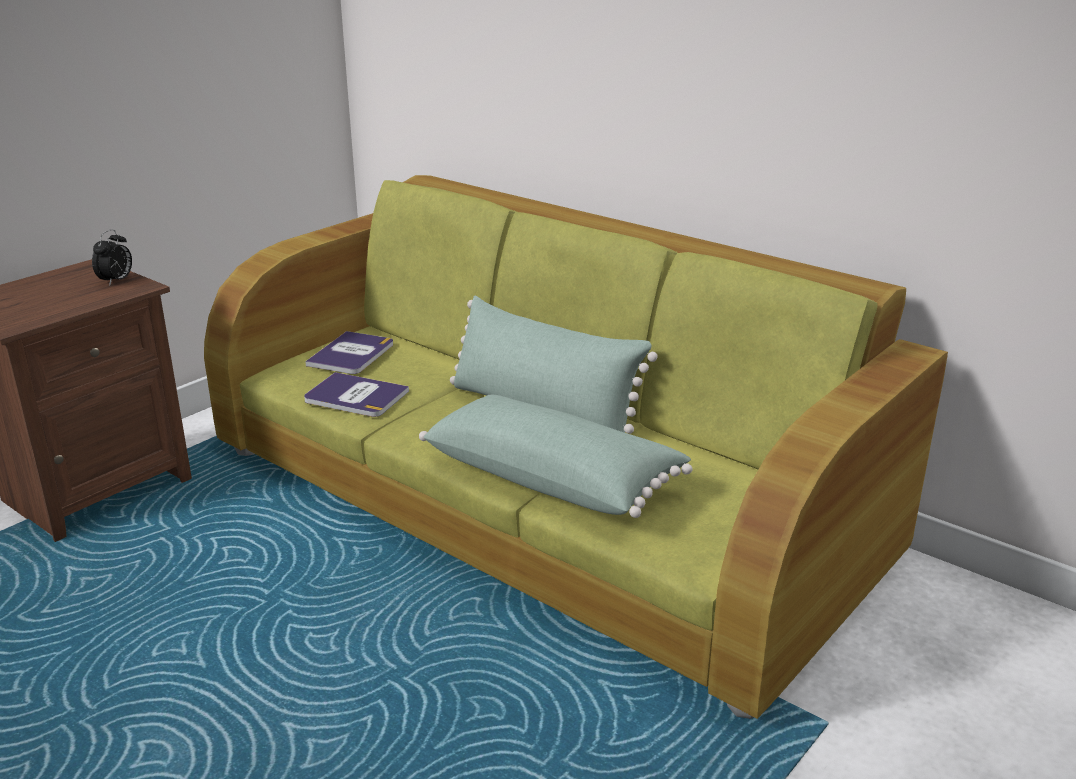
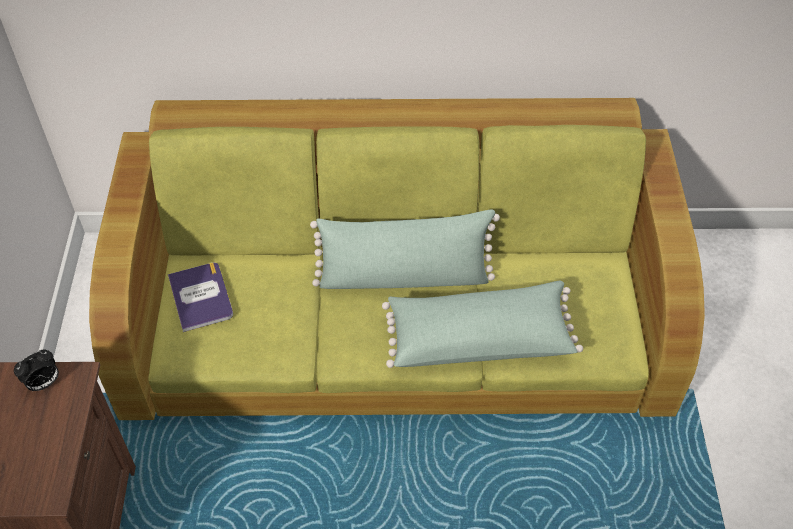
camera: 40 degrees left, 25 degrees up
(116, 281) = (44, 383): alarm clock -> alarm clock turned 75 degrees clockwise
(355, 396) = (266, 342): book -> none

